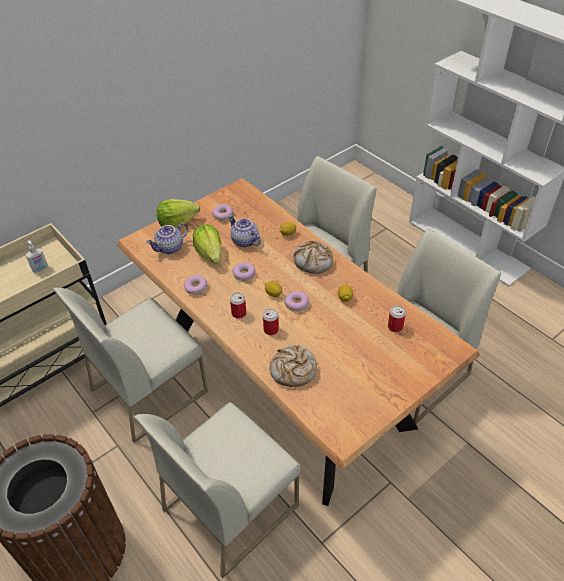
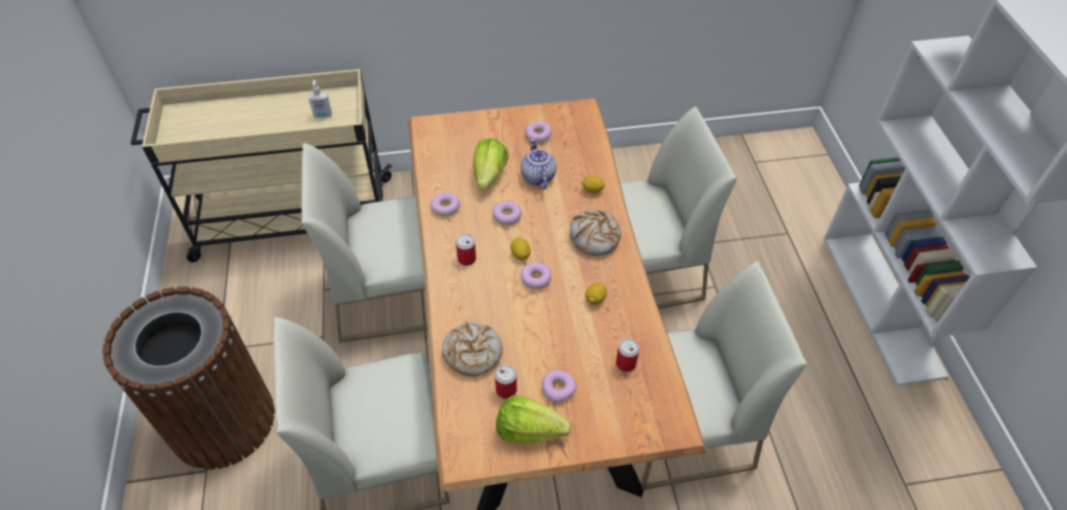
camera: 30 degrees right, 5 degrees up
(170, 248) = (454, 150): teapot -> none
(177, 222) = (483, 123): lettuce -> lettuce (529, 430)
(271, 330) = (485, 295): can -> can (506, 390)
(367, 363) = (558, 388): none -> donut

